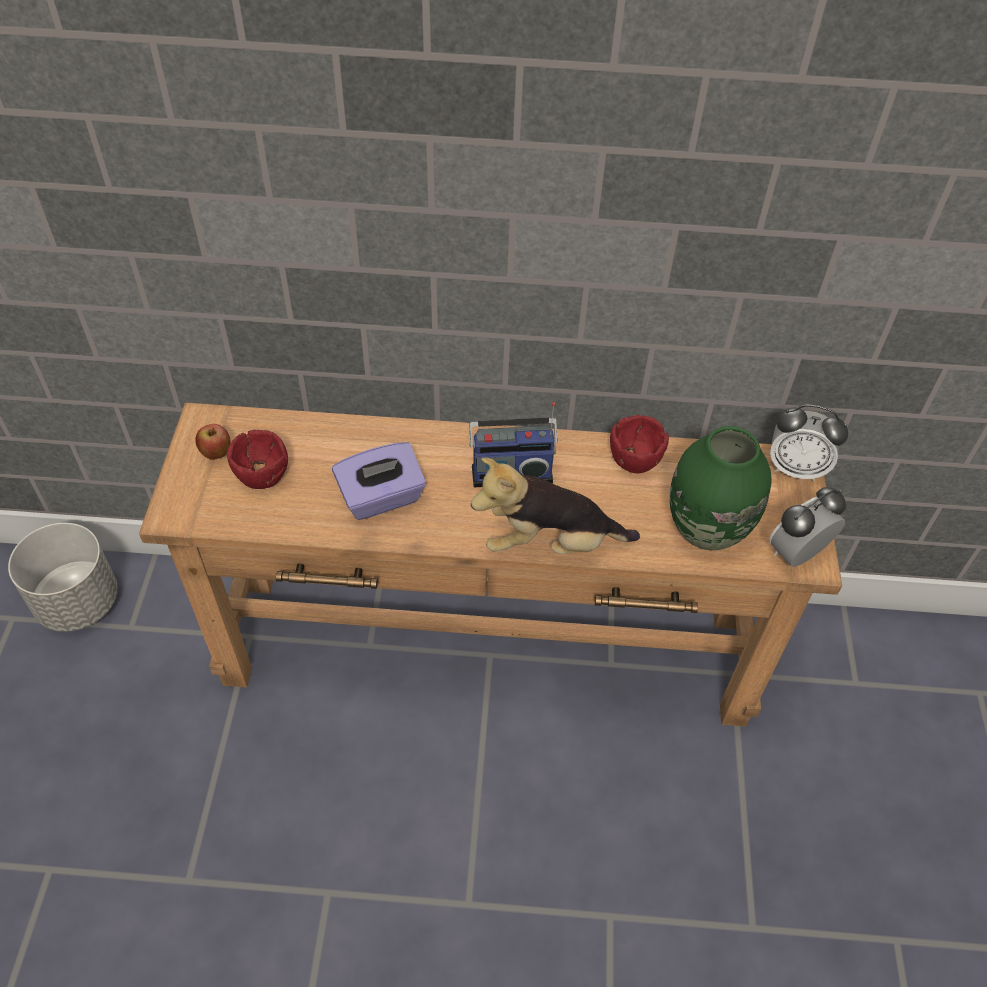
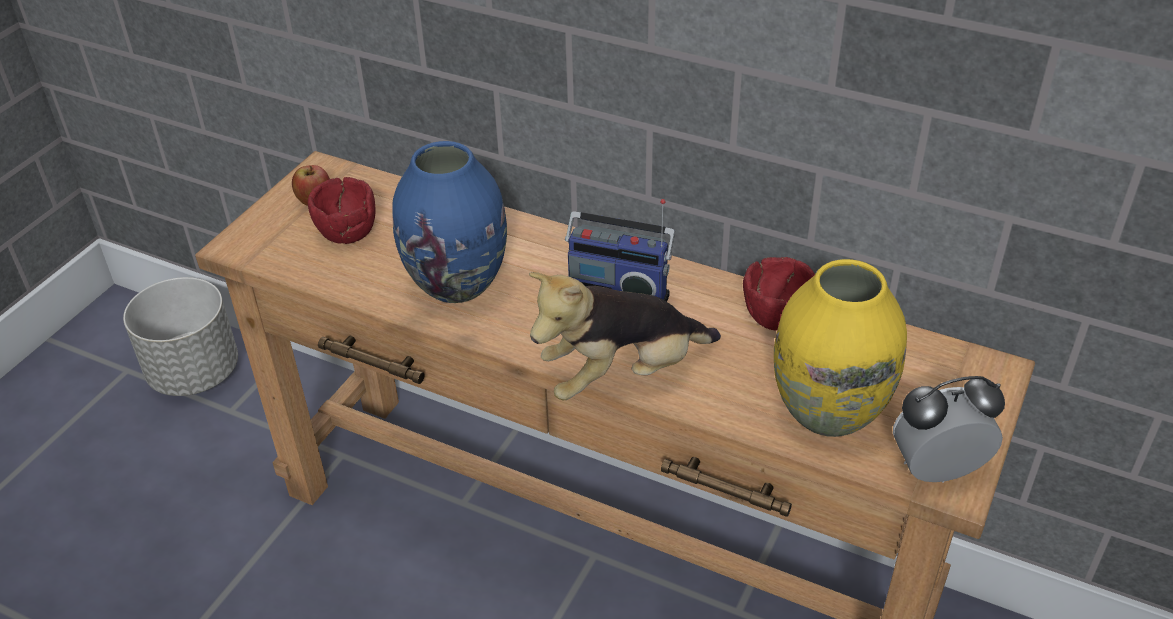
camera: 25 degrees right, 10 degrees down
(381, 498) = (458, 283): purple tissue box -> blue vase
(549, 543) = (622, 375): plush toy -> plush toy turned 45 degrees counterclockwise
(706, 530) = (827, 412): green vase -> yellow vase
(795, 468) = (987, 375): alarm clock -> none

